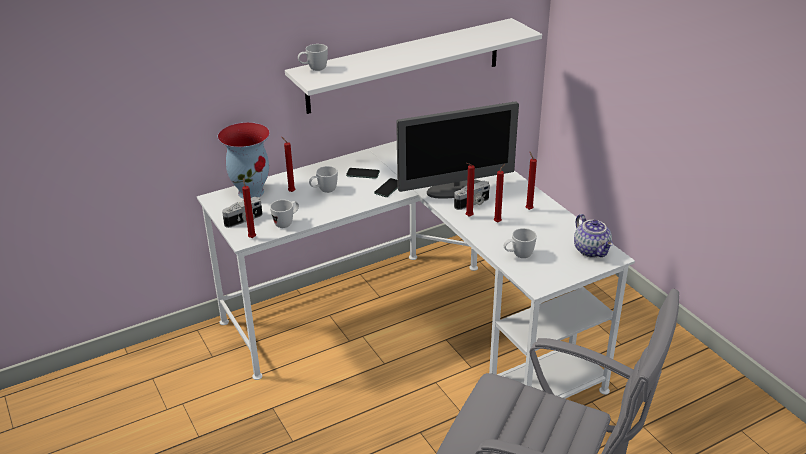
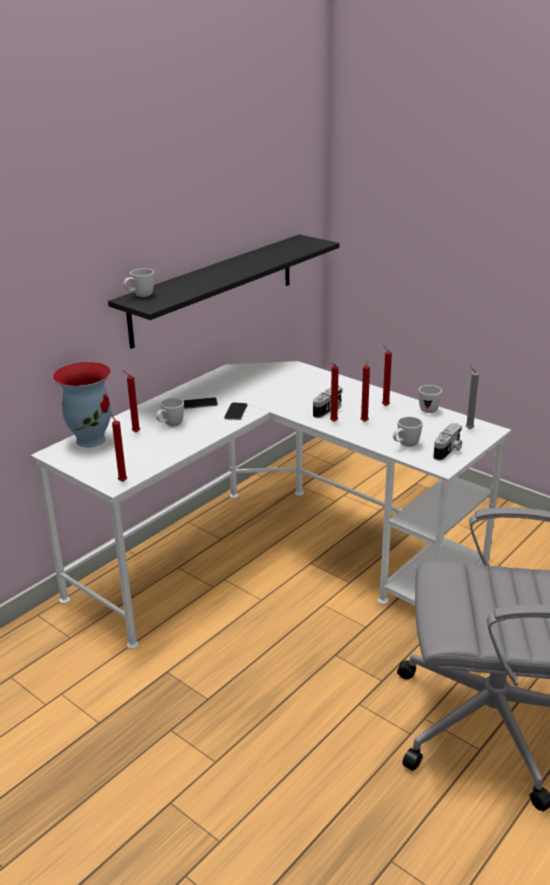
camera: 20 degrees left, 5 degrees down
(244, 220) = (102, 467): camera -> camera (448, 451)
(286, 223) = (151, 461): white mug -> white mug (429, 408)
(405, 65) = (214, 289): white shelf -> black shelf
(456, 189) = (303, 401): monitor -> none
(592, 250) = (468, 428): teapot -> grey candle

